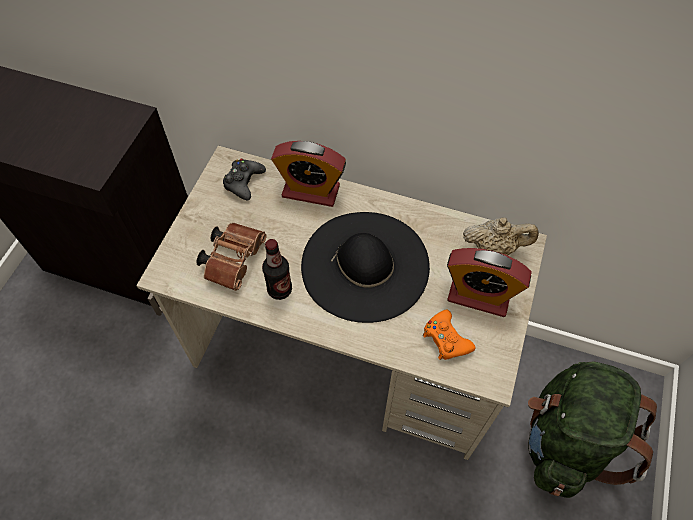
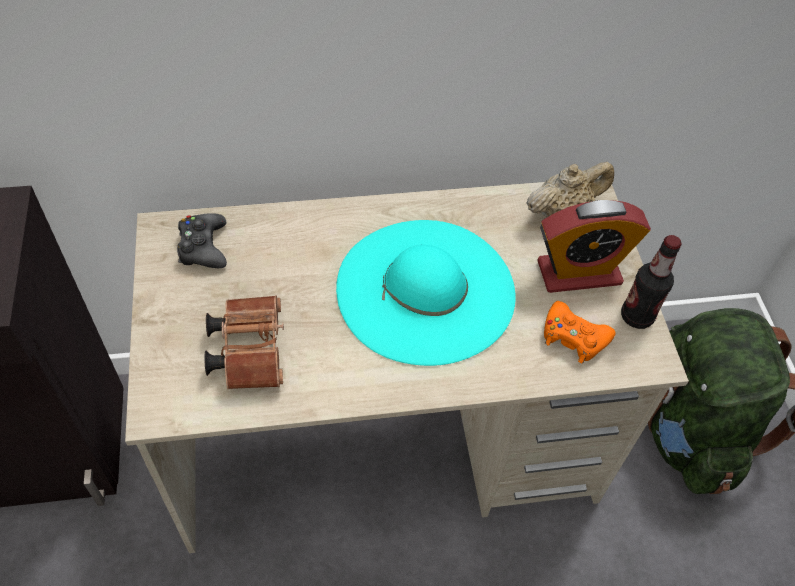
camera: 30 degrees left, 5 degrees down
(280, 290) = (335, 363): bottle -> bottle (636, 316)
(310, 191) = (301, 226): alarm clock -> none
(365, 265) = (425, 290): black hat -> turquoise hat

